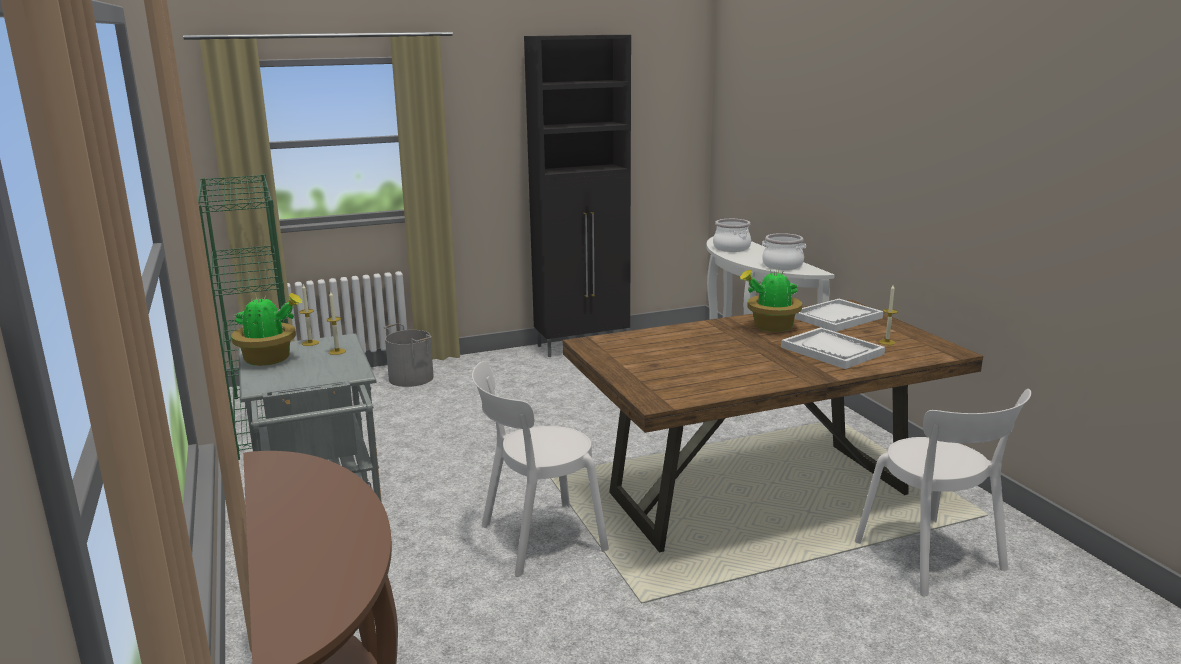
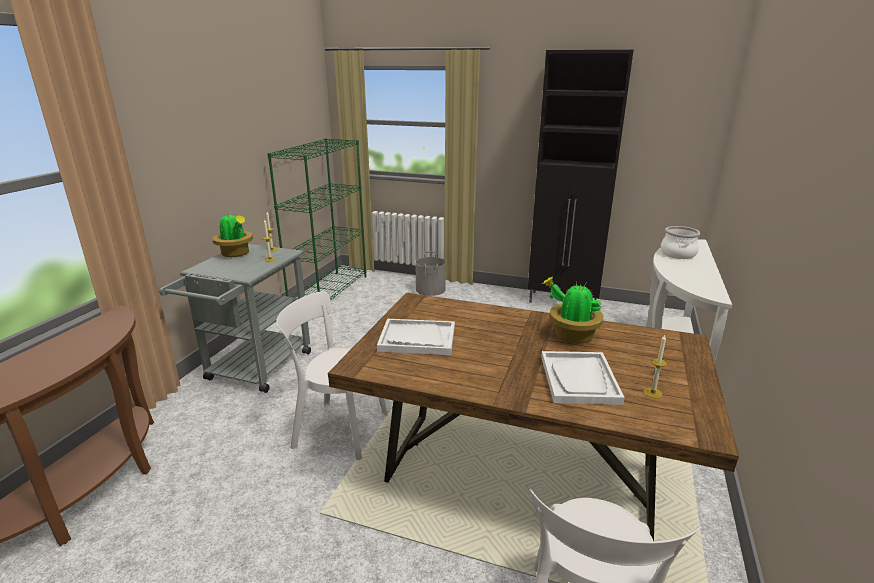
camera: 40 degrees right, 5 degrees up
(782, 265) = (694, 282): cooking pot -> none
(836, 318) = (651, 348): white tray -> white tray (417, 339)

